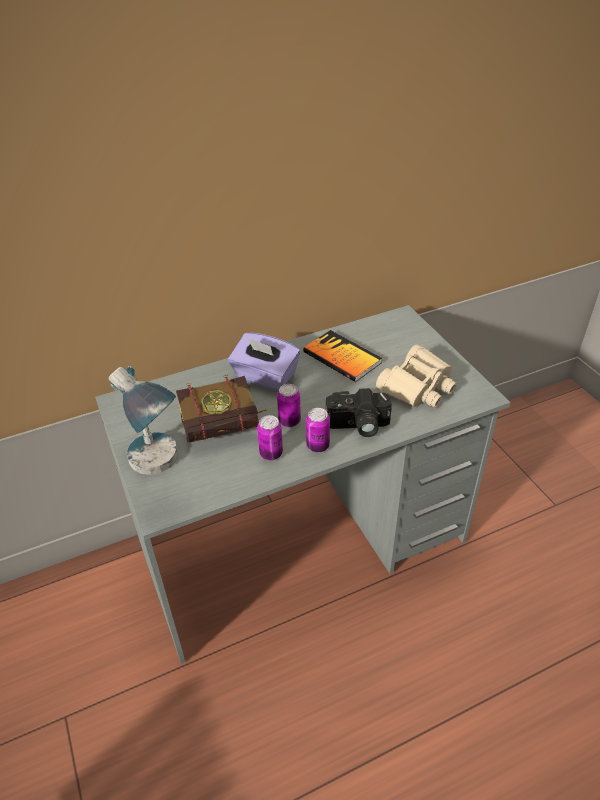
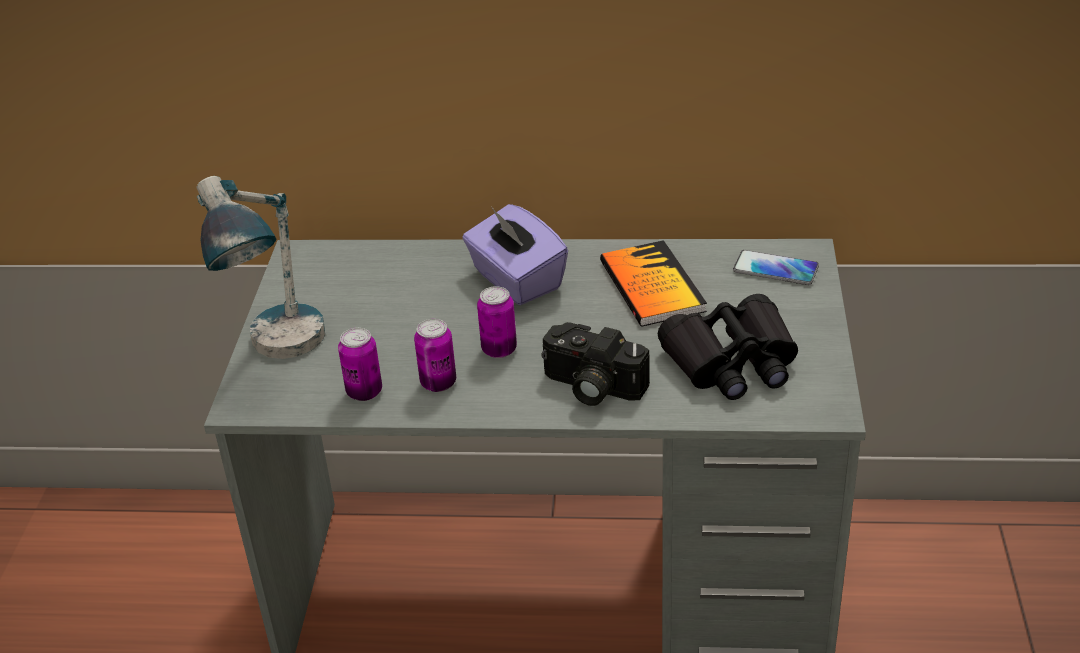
camera: 30 degrees right, 5 degrees down
(229, 428) = (411, 332): book -> none
(318, 446) = (510, 394): can -> can (364, 392)
(396, 329) = (775, 269): none -> phone
(418, 387) = (732, 362): beige binoculars -> black binoculars

